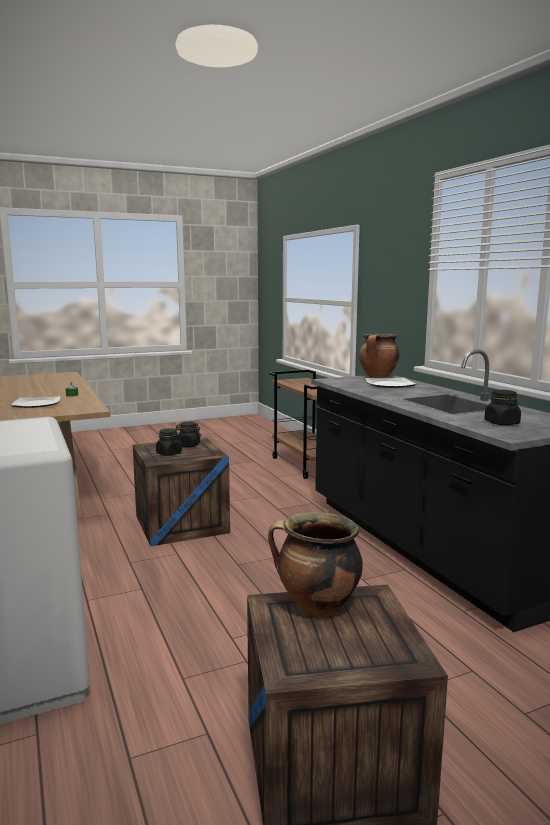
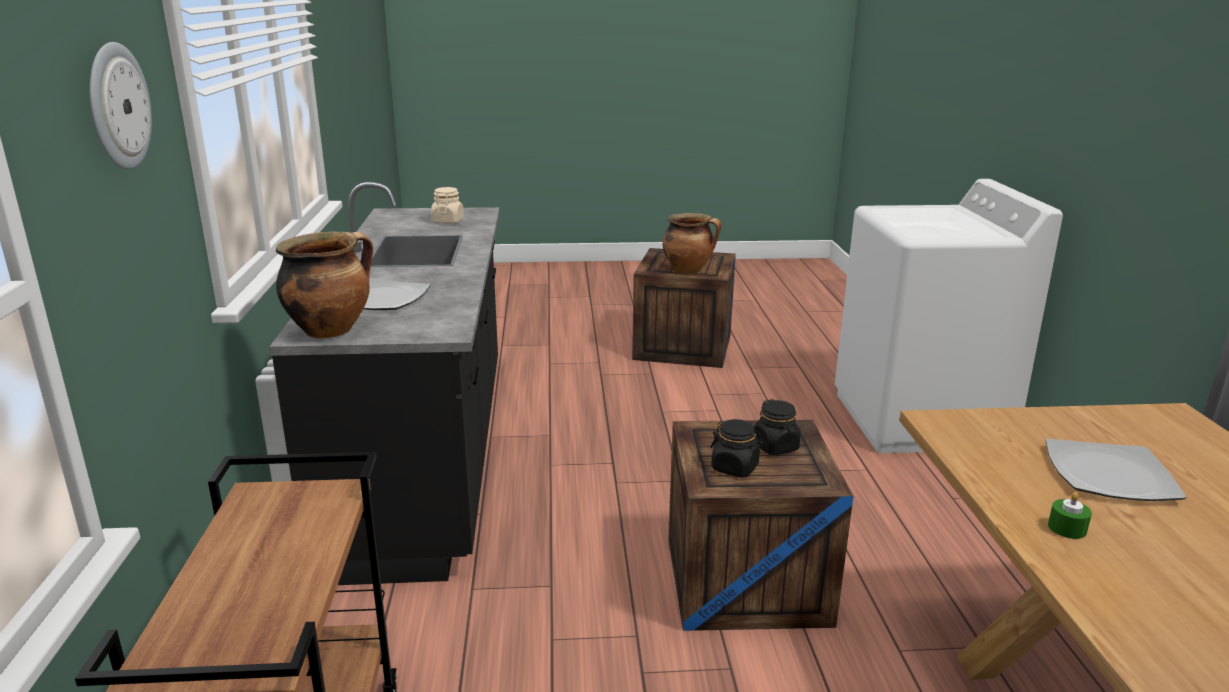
camera: 160 degrees left, 10 degrees up
(393, 267) = (117, 106): none -> wall clock
(502, 423) = (448, 221): black jar -> beige jar

